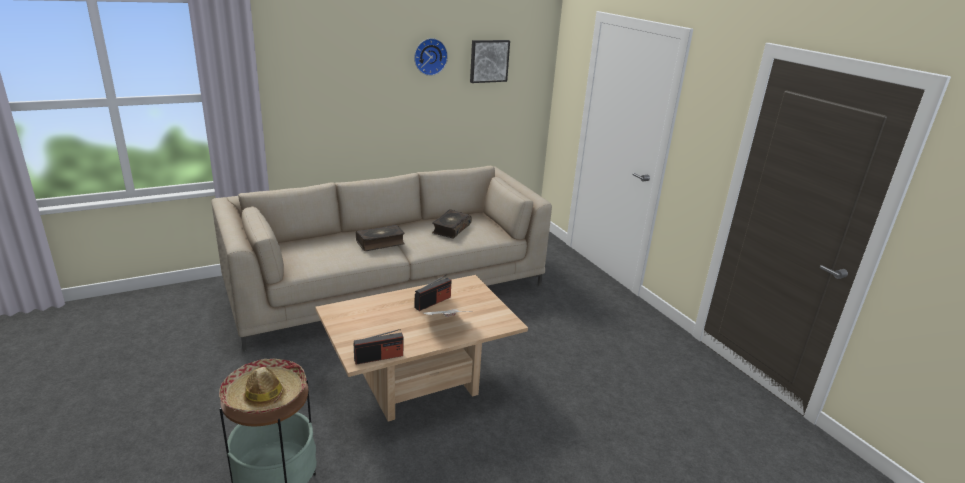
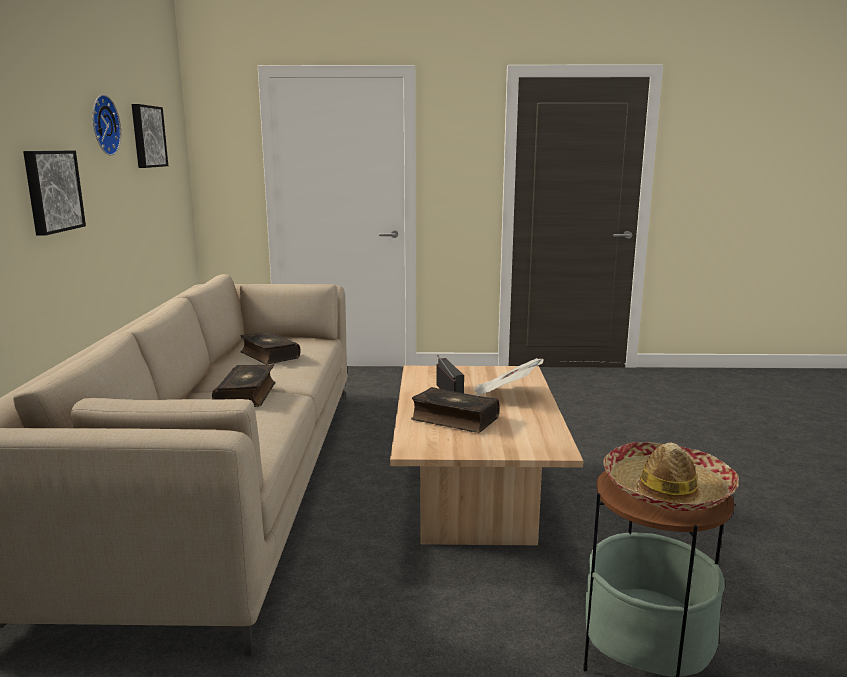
camera: 60 degrees left, 10 degrees down
(364, 96) = (52, 191): none -> picture
(379, 357) = (558, 438): radio -> none
(386, 313) = (454, 419): none -> book

